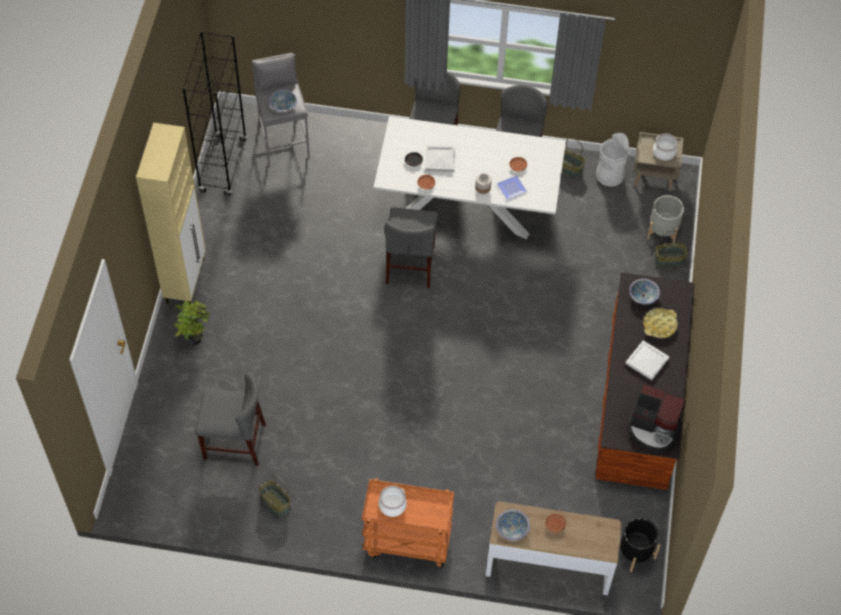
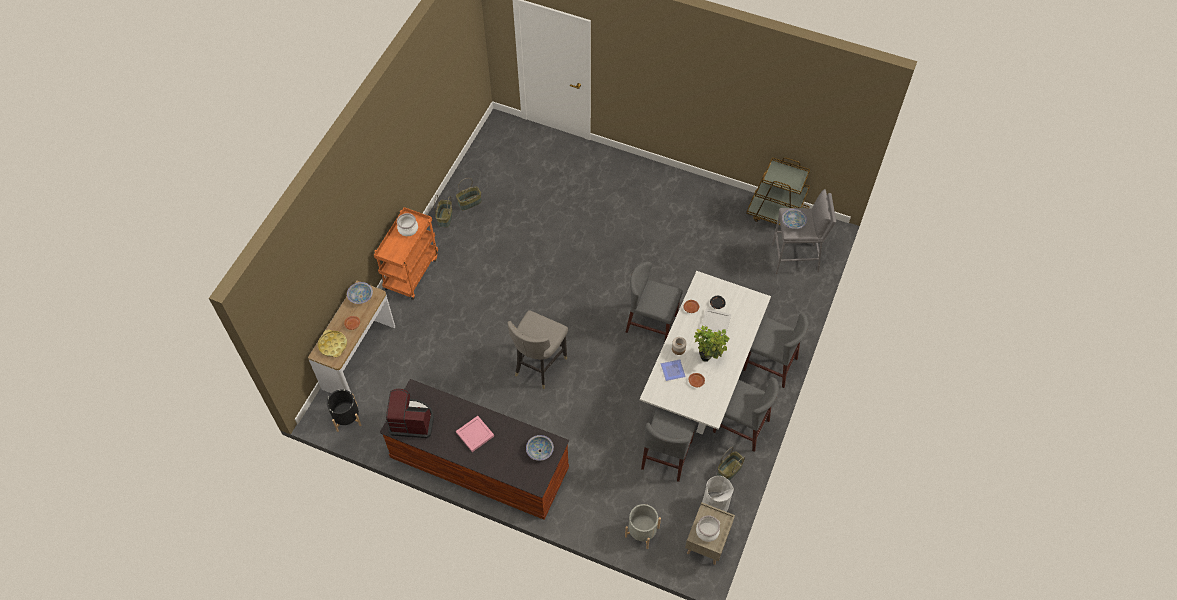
camera: 105 degrees right, 0 degrees up
(186, 280) = (671, 177): beige cabinet -> none
(194, 337) = (619, 175): potted plant -> potted plant (708, 356)
(223, 165) = (777, 215): black bookcase -> brown cart
(234, 442) = (525, 187): grey chair -> grey chair (667, 455)
(500, 365) = (539, 366): none -> grey stool
(647, 361) = (475, 435): white tray -> pink tray
(653, 428) = (412, 421): coffee machine -> coffee machine turned 60 degrees clockwise
(659, 325) = (506, 455): yellow tray -> yellow tray (333, 345)
(669, 259) = (609, 528): basket -> basket (445, 218)

